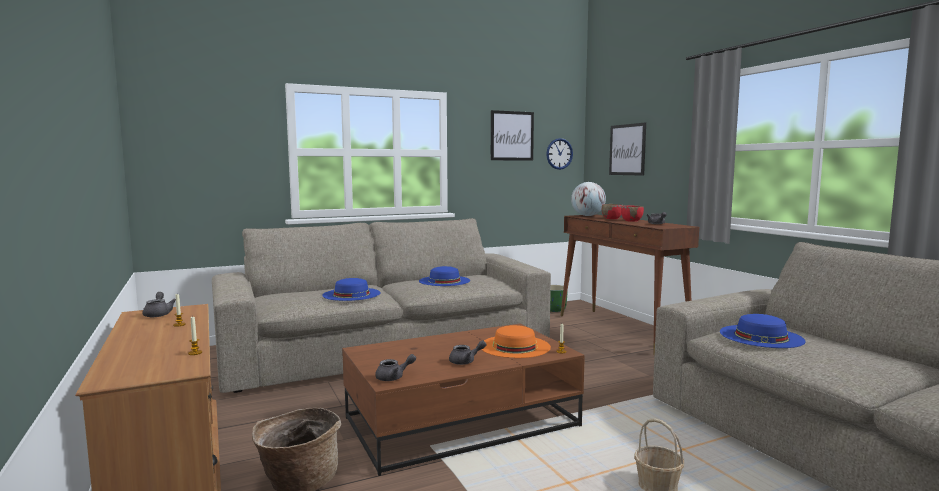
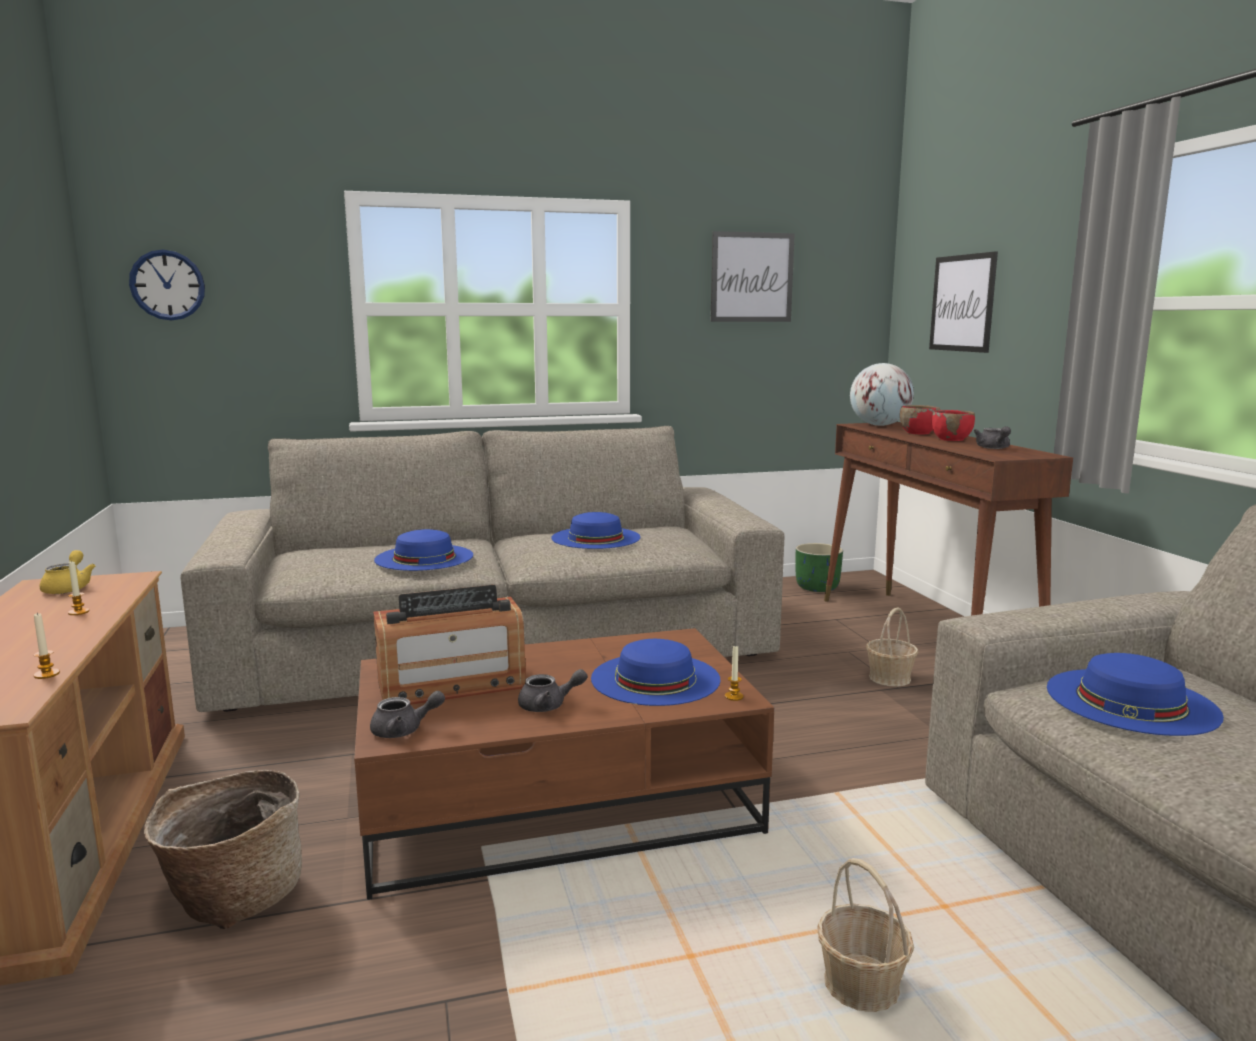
camera: 10 degrees right, 5 degrees up
(158, 314) = (69, 588): grey teapot -> yellow teapot
(404, 356) = (451, 684): none -> radio
(514, 346) = (655, 678): orange hat -> blue hat
(559, 154) = (842, 309): wall clock -> wall clock (167, 285)
(611, 351) = (889, 678): none -> basket

